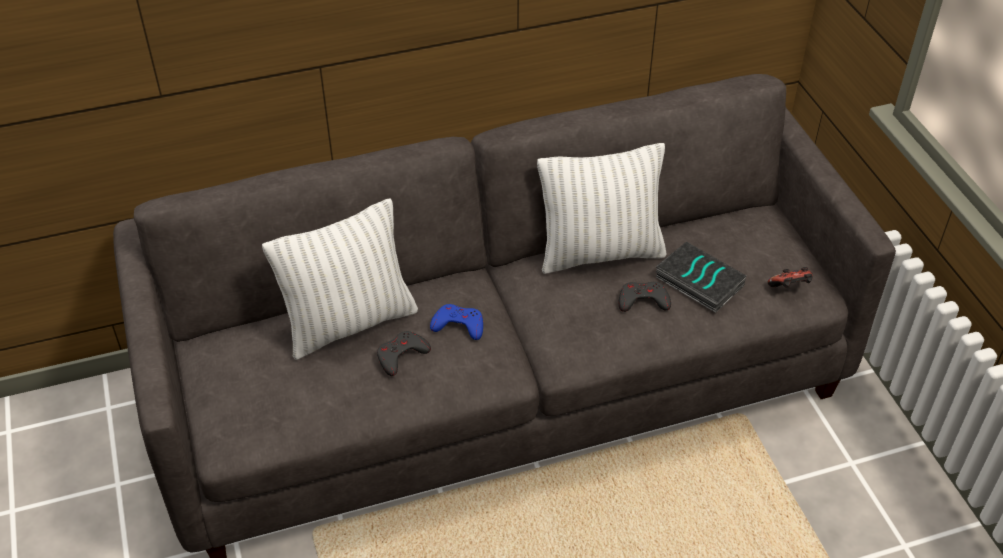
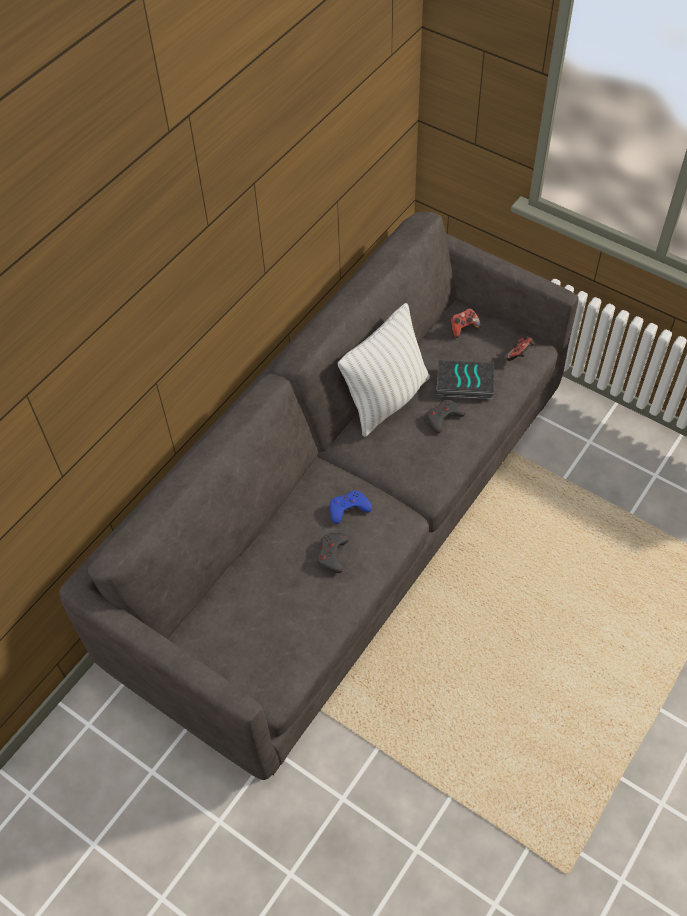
camera: 35 degrees left, 10 degrees up
(349, 323) = (274, 553): white pillow -> none
(750, 231) = (463, 328): none -> game controller

